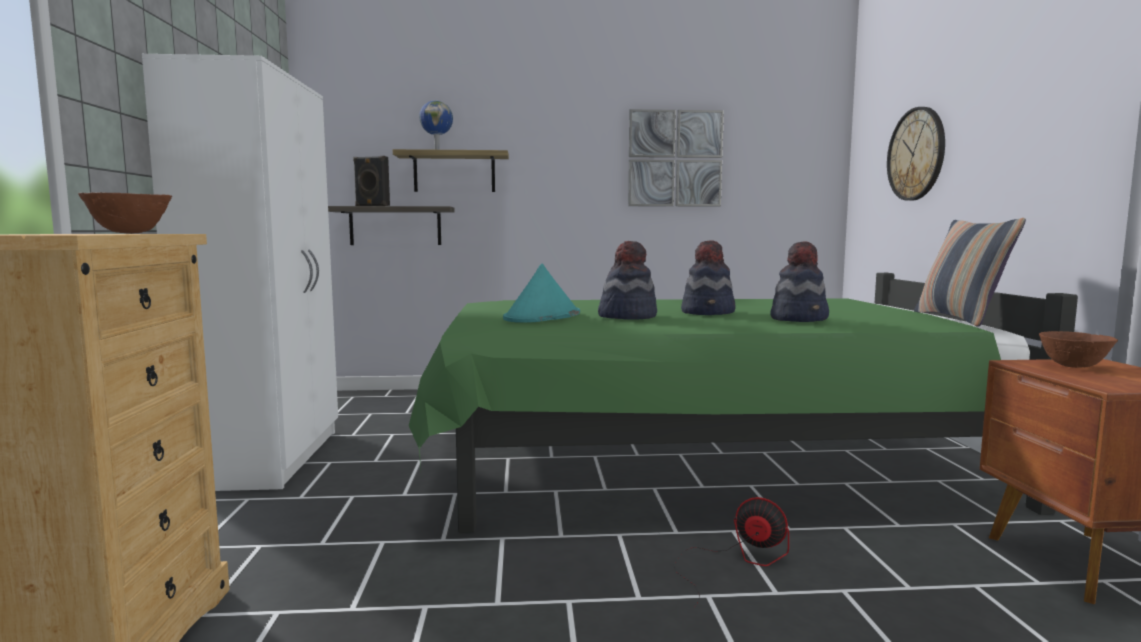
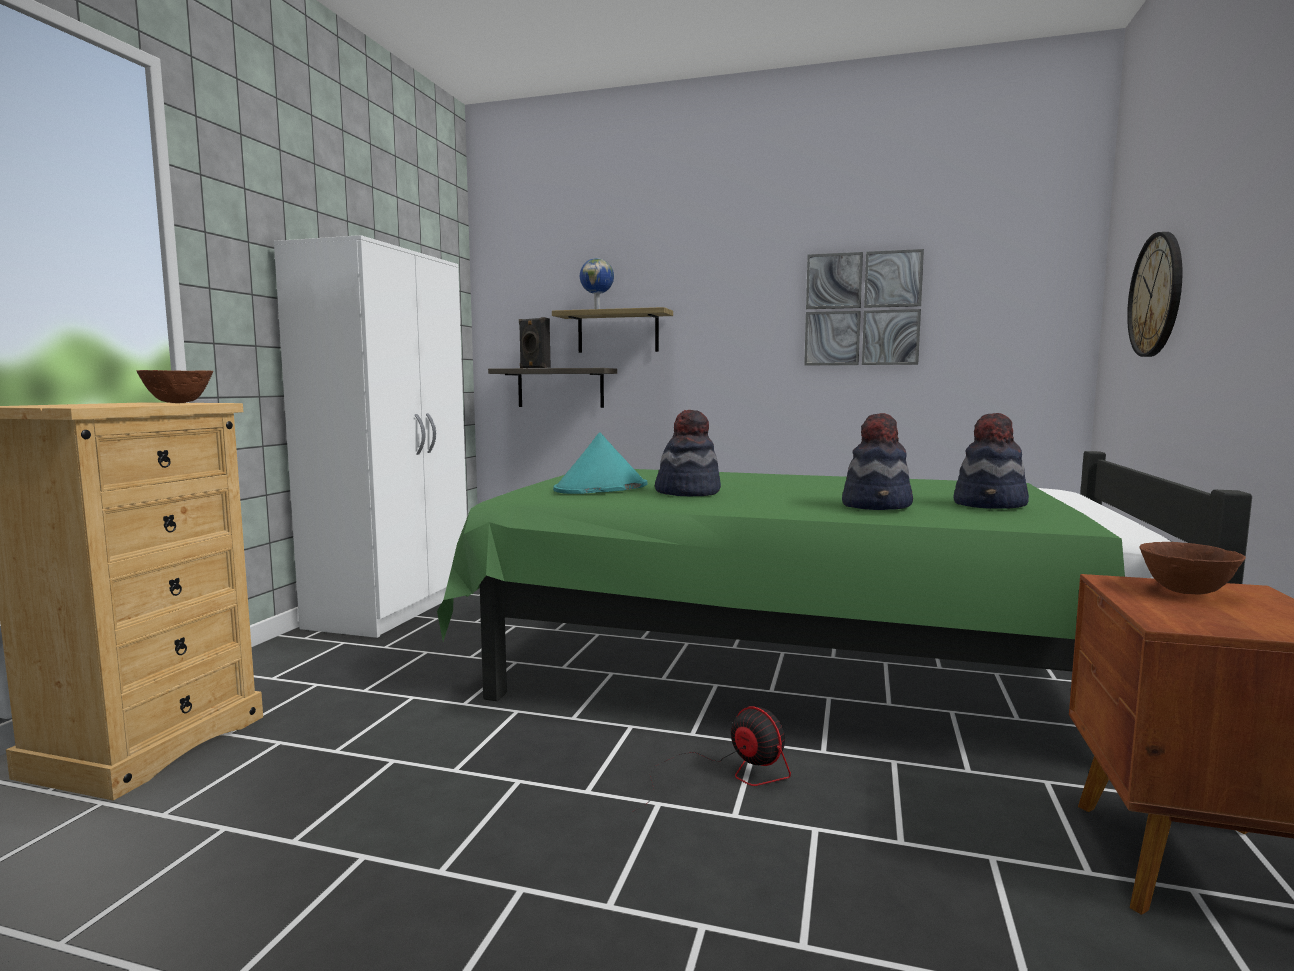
camera: 20 degrees right, 0 degrees up
(708, 312) = (789, 493): hat -> hat (991, 505)
(960, 319) = (1107, 517): pillow -> none

